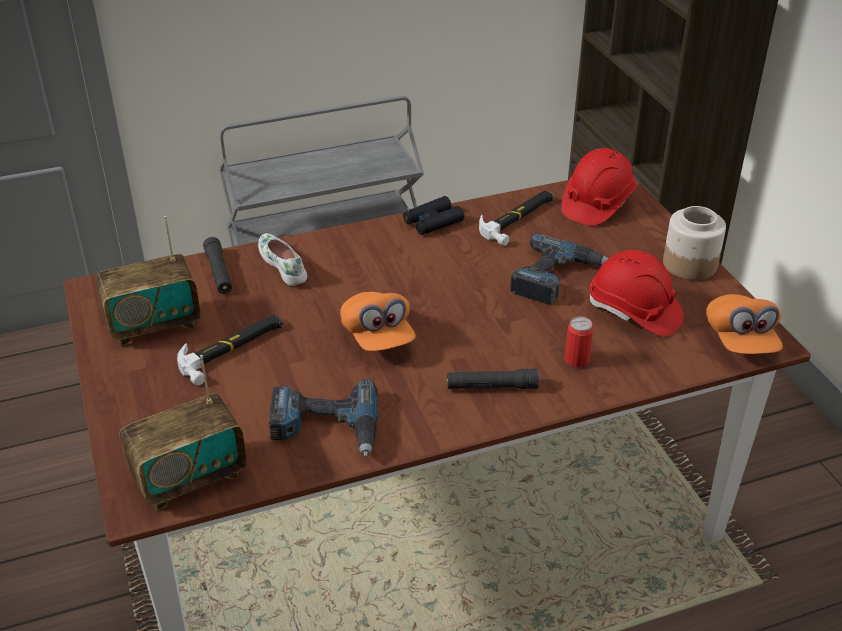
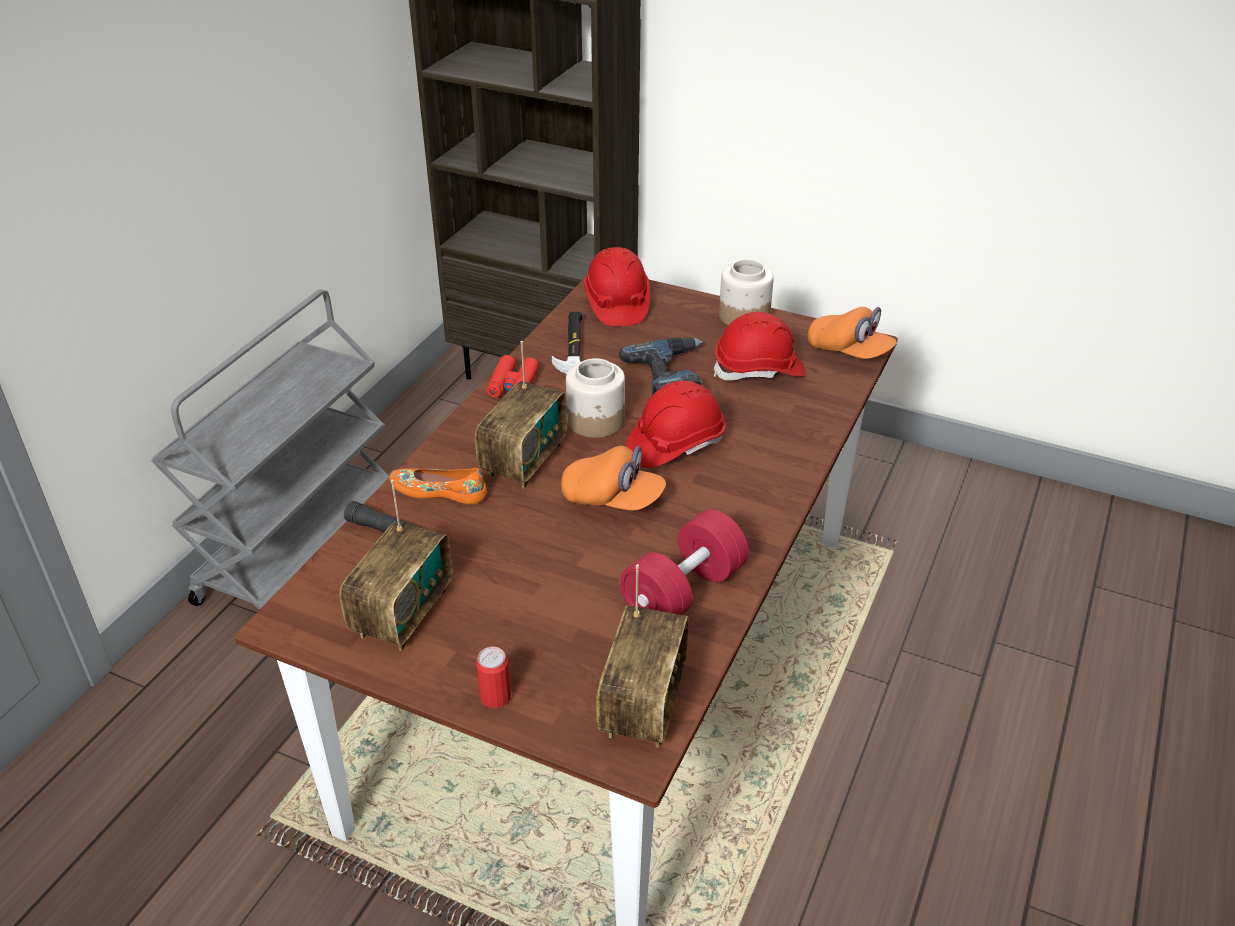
camera: 45 degrees left, 0 degrees up
(232, 349) = (510, 585): hammer -> none
(283, 264) = (439, 490): white shoe -> orange shoe
(325, 428) = (683, 592): power drill -> red dumbbell
(361, 276) = (523, 460): none -> radio
(433, 222) = (513, 385): black binoculars -> red binoculars
(450, 278) = (596, 421): none -> jar
(480, 327) = (675, 444): none -> red hard hat
(491, 387) = (749, 482): black flashlight -> none
(576, 360) = (774, 426): can -> can (495, 697)

